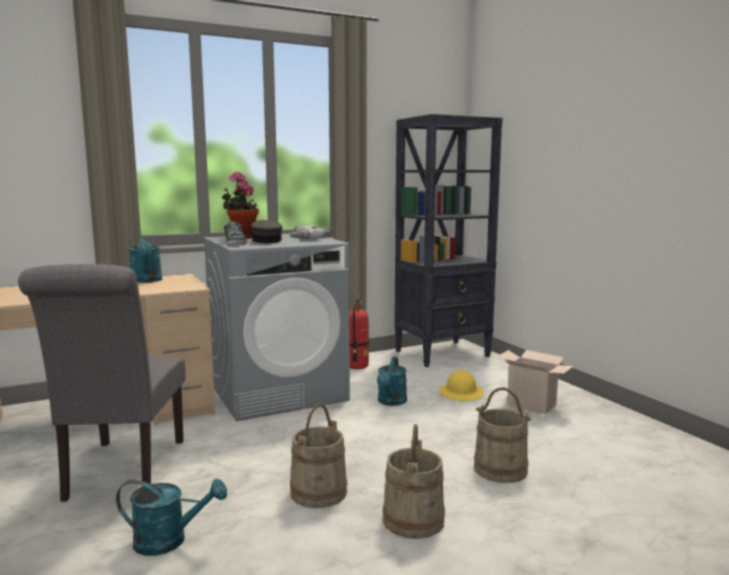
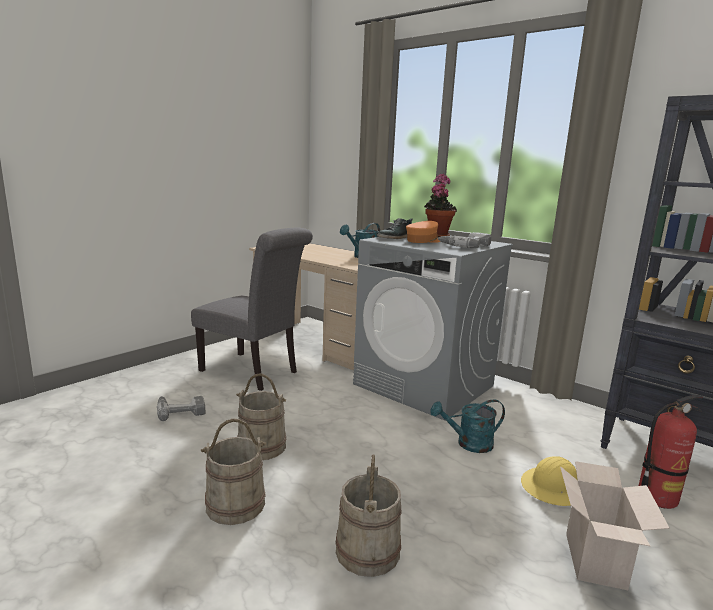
camera: 65 degrees right, 5 degrees up
(122, 473) = (253, 372): grey chair -> grey chair turned 120 degrees counterclockwise
(169, 540) = (180, 410): turquoise watering can -> power drill
(266, 241) = (423, 241): grey cap -> orange cap
(357, 366) = (537, 405): fire extinguisher -> fire extinguisher (657, 497)

